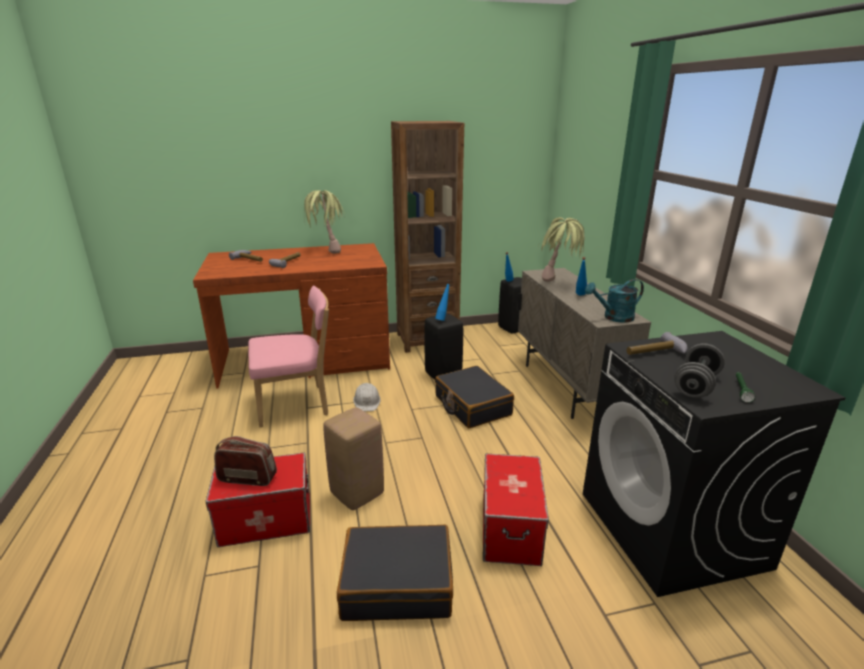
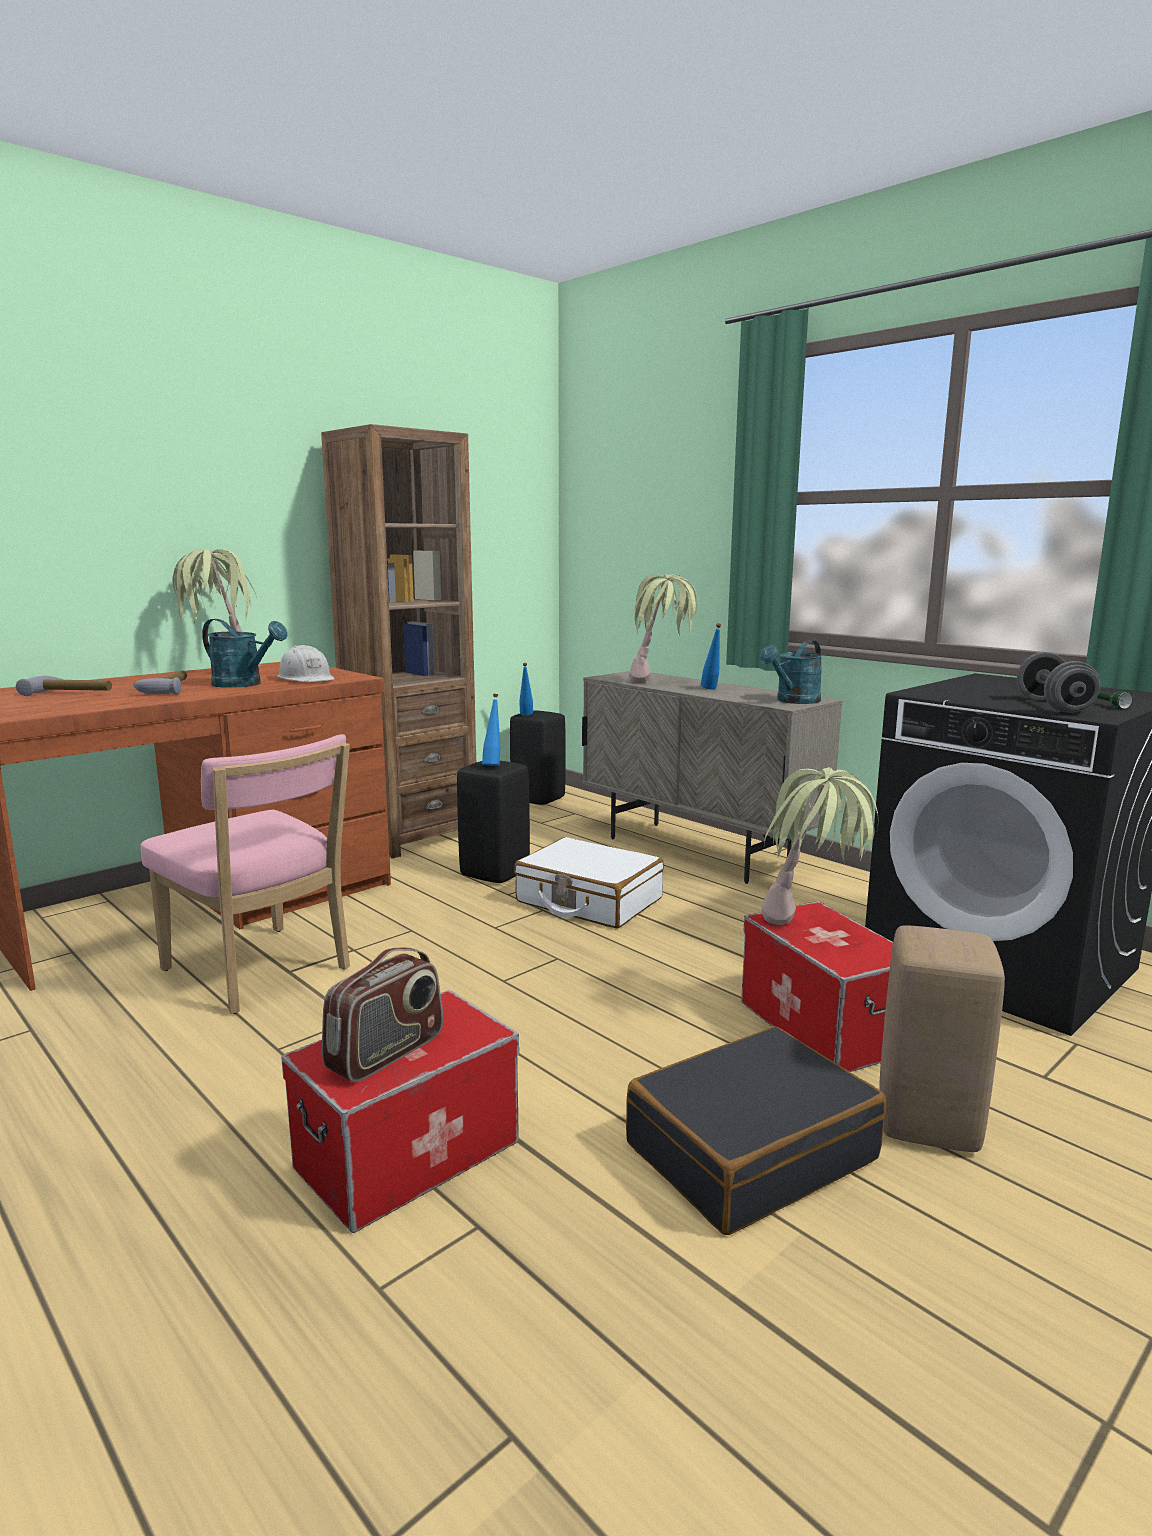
camera: 30 degrees left, 10 degrees down
(248, 478) = (386, 1053): radio -> radio turned 150 degrees clockwise
(296, 405) = (261, 972): pink chair -> pink chair turned 90 degrees clockwise
(320, 263) = (244, 684): none -> turquoise watering can
(357, 492) = (536, 1059): beige stool -> beige stool (925, 1121)
(367, 401) = (401, 935): white hard hat -> white hard hat (306, 678)
(472, 406) = (588, 901): black suitcase -> white suitcase
(509, 477) = (813, 931): none -> potted plant
(656, 353) = (956, 692): hammer -> none

